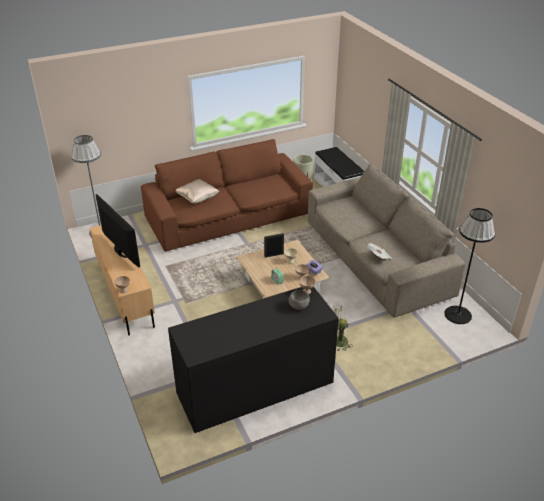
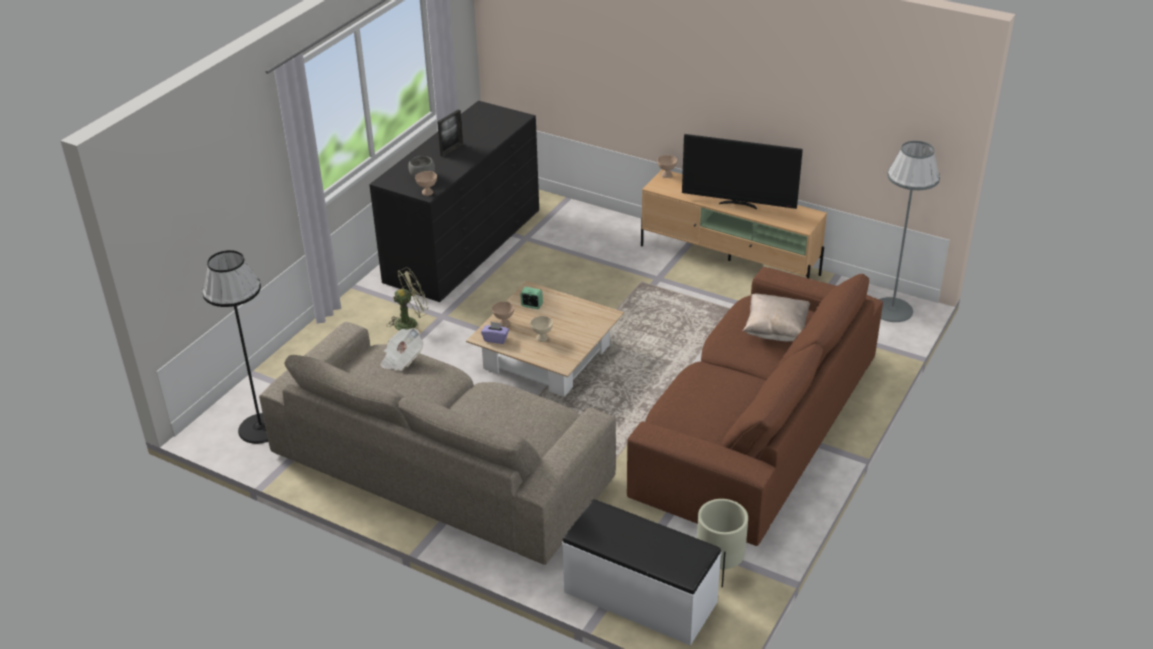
camera: 145 degrees right, 0 degrees up
(274, 255) = (574, 336): picture frame -> picture frame (451, 150)

